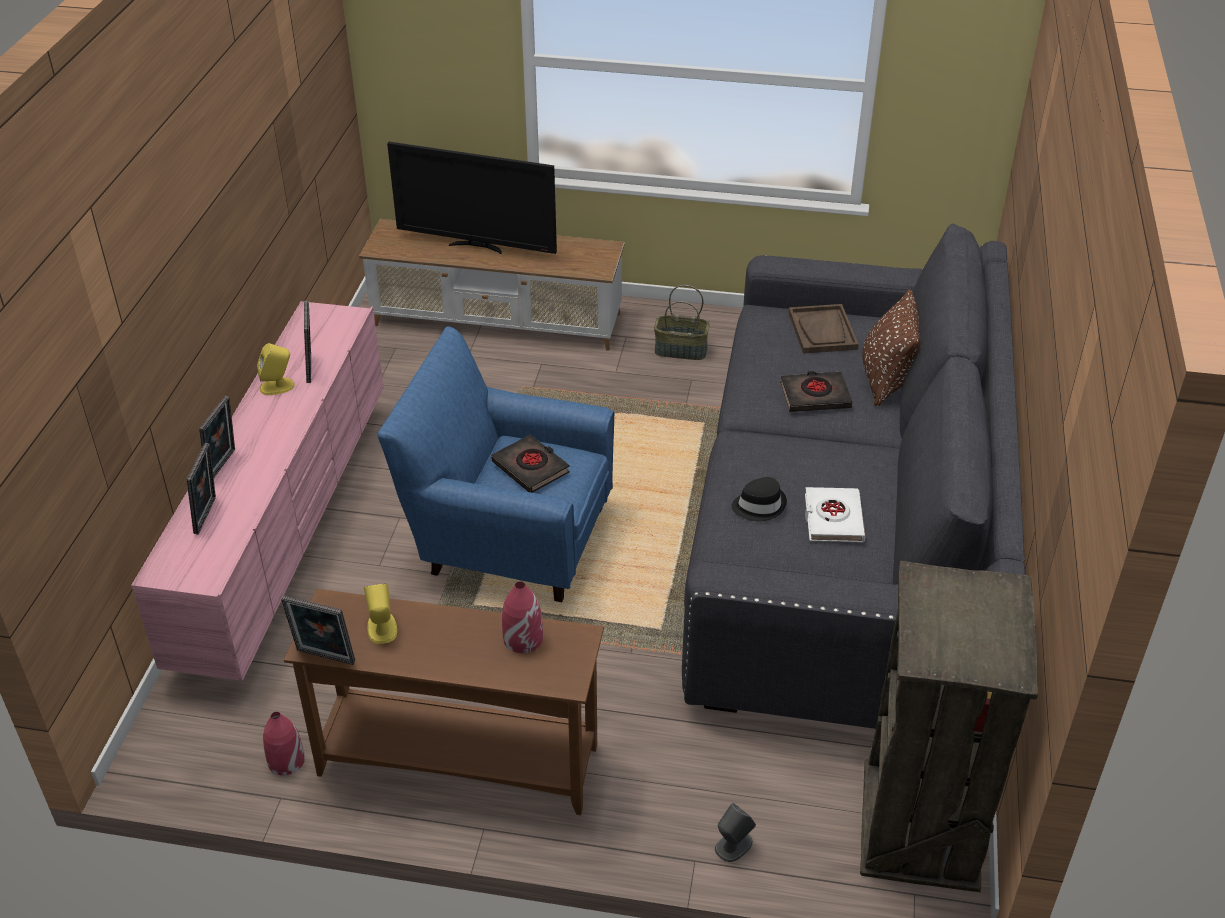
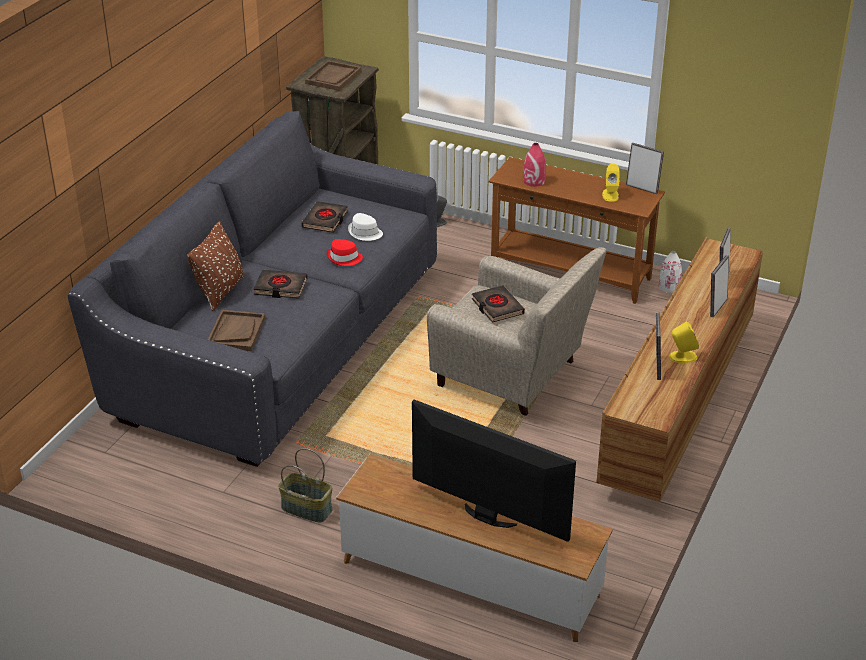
camera: 165 degrees left, 5 degrees down
(285, 533) = (679, 408): pink cabinet -> brown cabinet
(285, 761) = (669, 286): red vase -> white vase
(510, 539) = (511, 377): blue armchair -> beige armchair
(759, 505) = (365, 233): black hat -> white hat
(762, 456) = (344, 258): none -> red hat
(833, 519) = (325, 220): white book -> black book
(962, 618) = (333, 77): none -> brown tray

